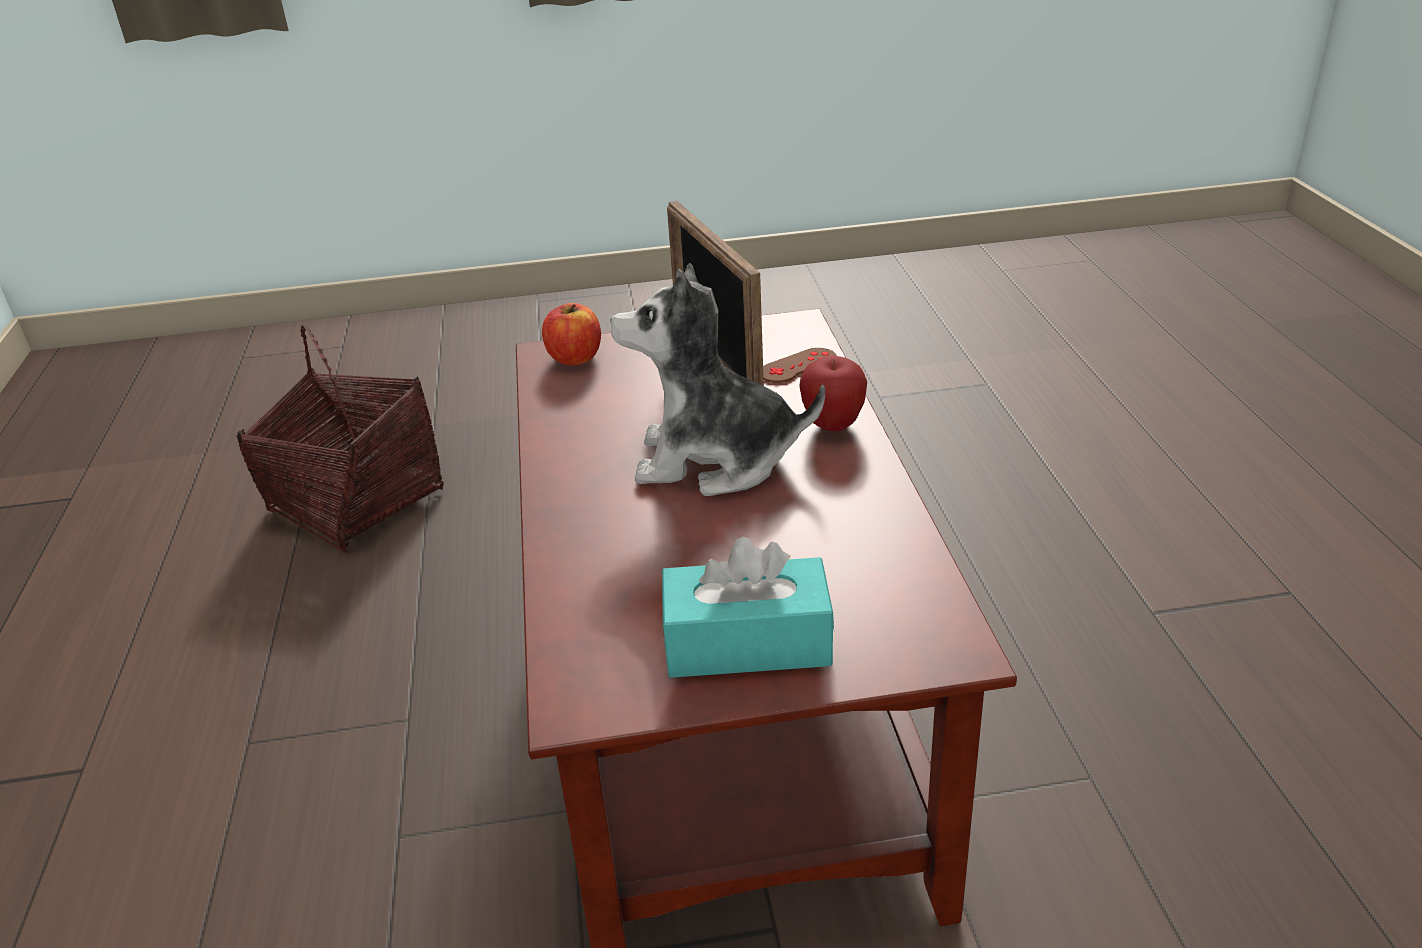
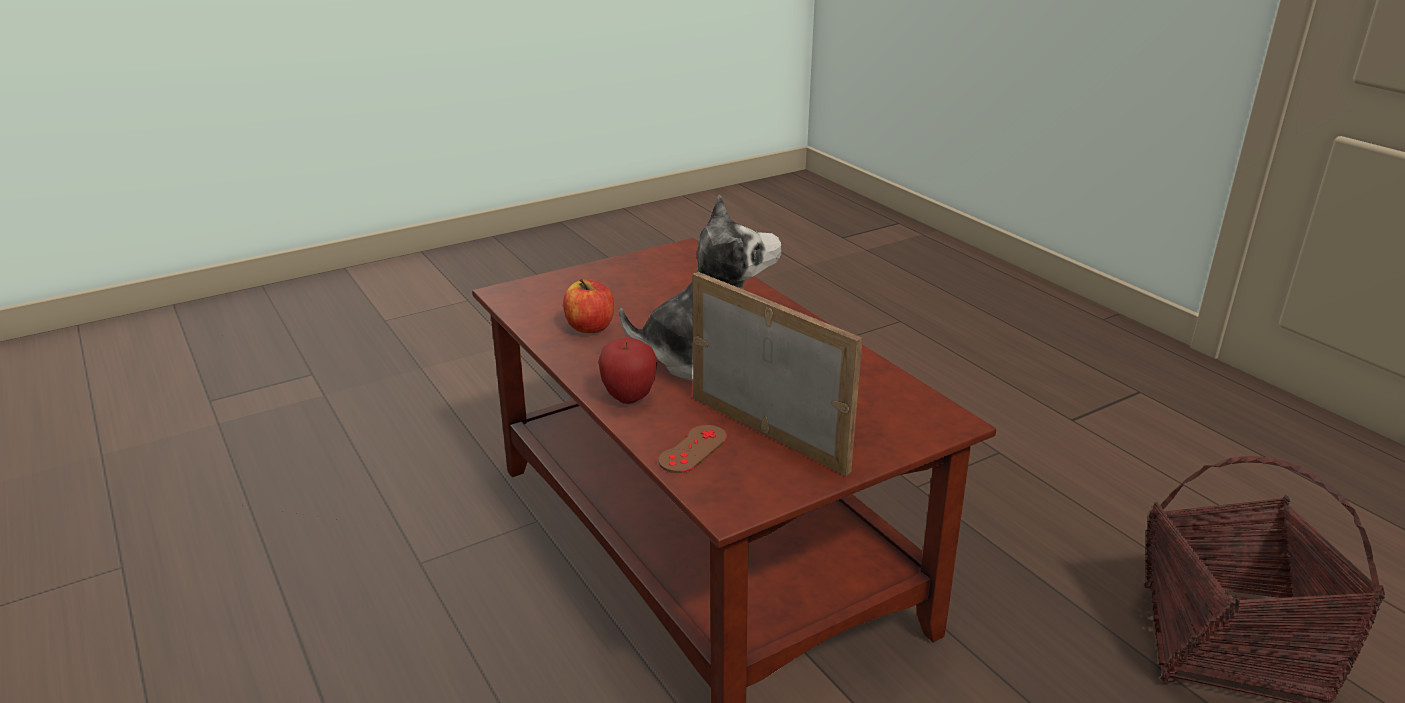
camera: 155 degrees right, 5 degrees down
(574, 358) = (915, 420): apple -> apple (590, 327)
(747, 643) = (617, 278): turquoise tissue box -> none

